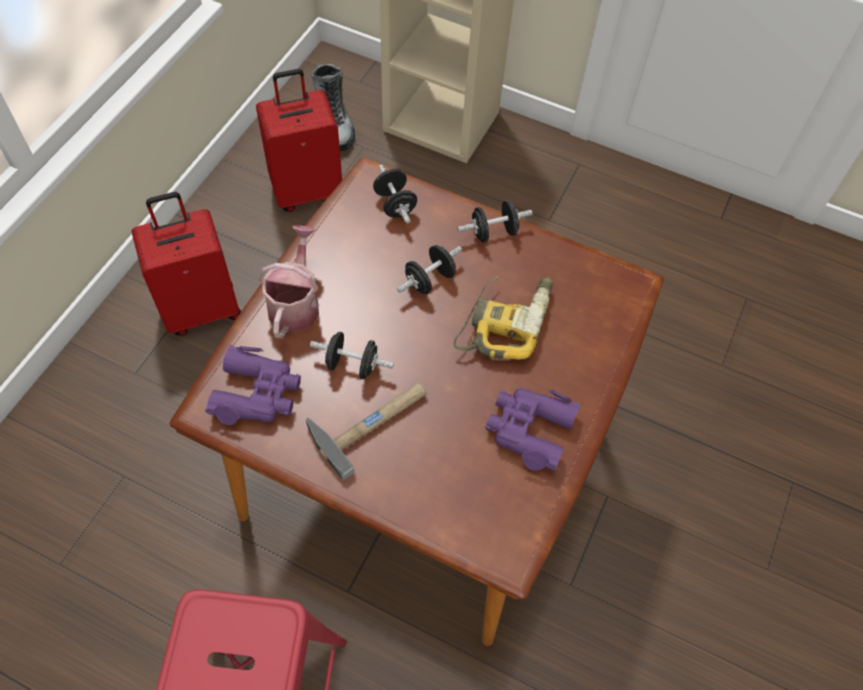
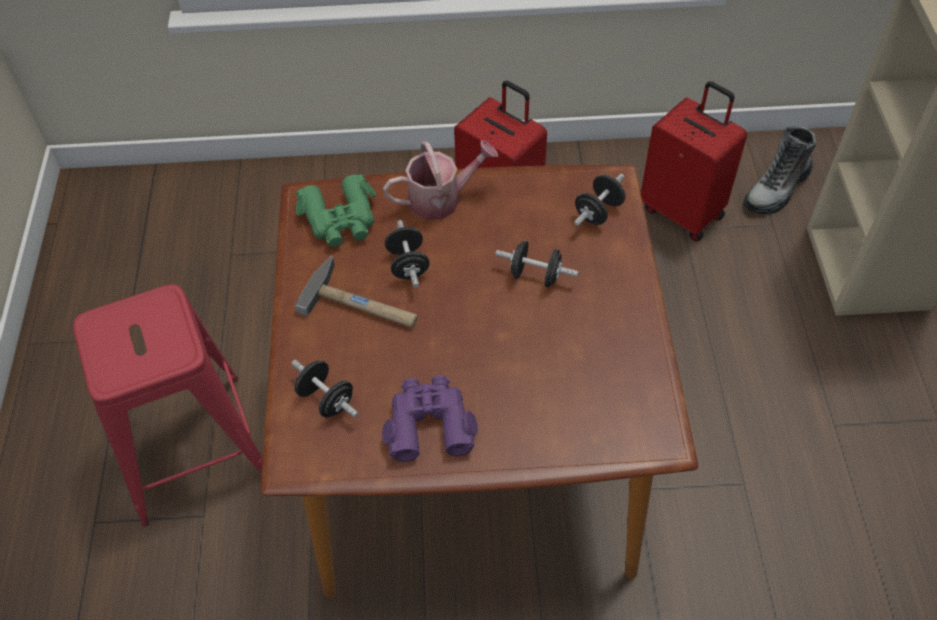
camera: 65 degrees right, 5 degrees down
(257, 393) = (340, 219): purple binoculars -> green binoculars
(493, 232) = (629, 298): black dumbbell -> black dumbbell (326, 399)
(505, 320) = (535, 352): power drill -> none

